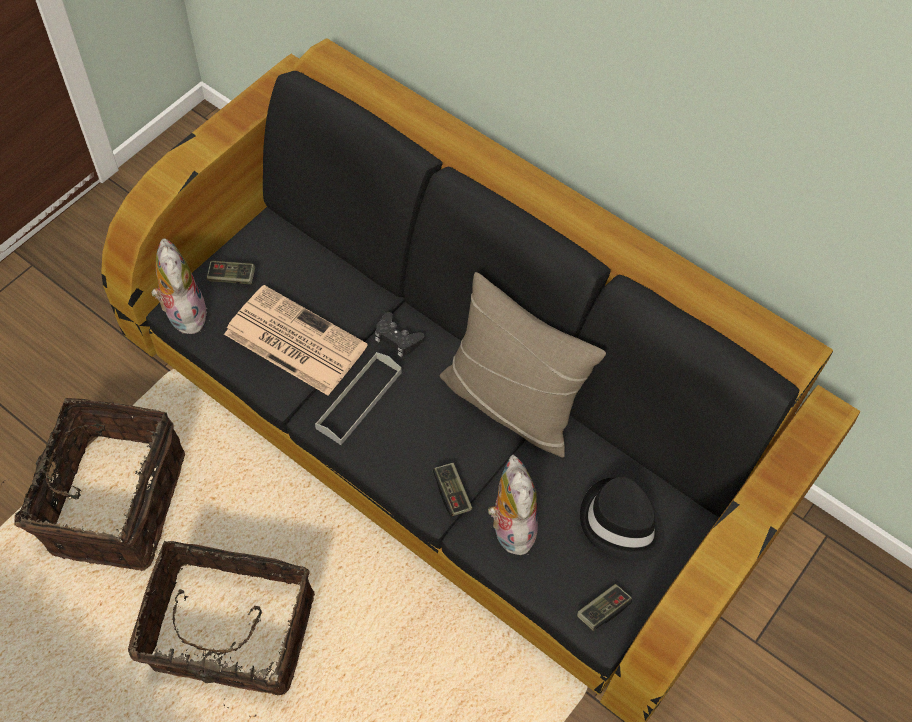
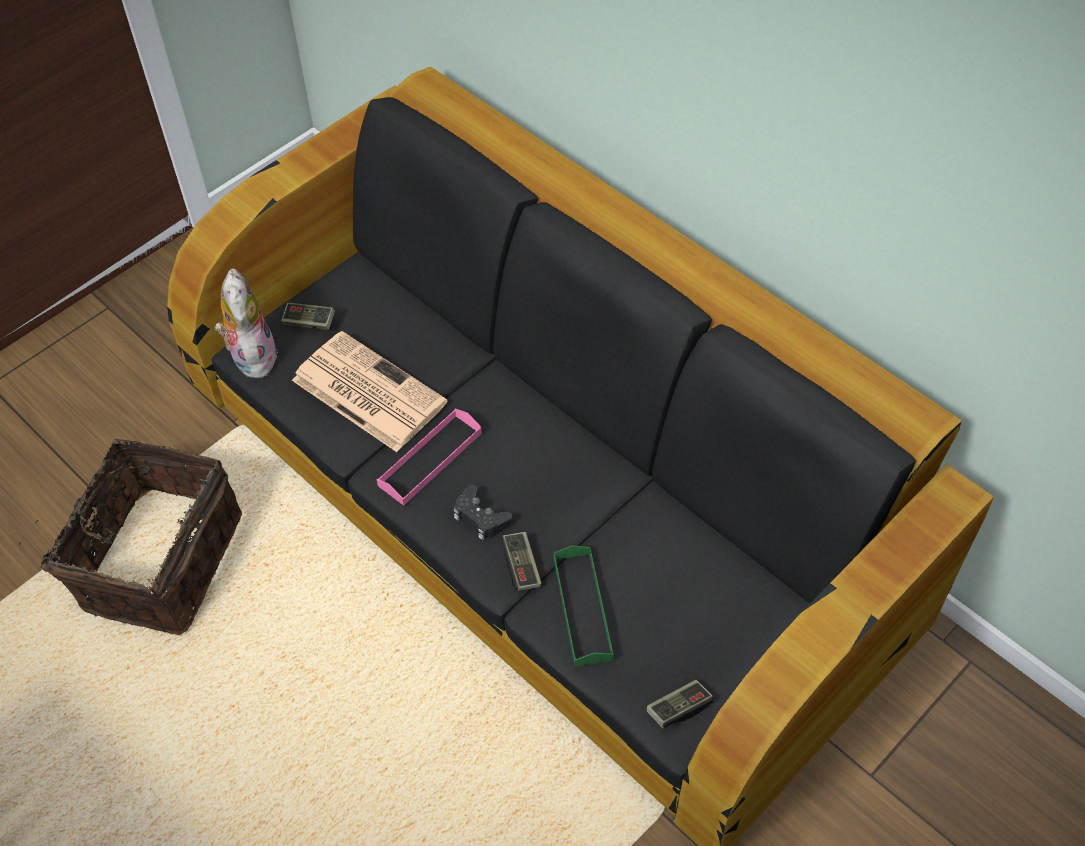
camera: 10 degrees right, 5 degrees down
(232, 636) = (266, 715): basket -> none
(359, 400) = (430, 459): grey tray -> pink tray
(397, 338) = (482, 397): black game controller -> black game controller (480, 517)
(509, 527) = (582, 608): plush toy -> green tray
(511, 403) = (602, 474): beige pillow -> none
(621, 523) = (712, 614): black hat -> none

